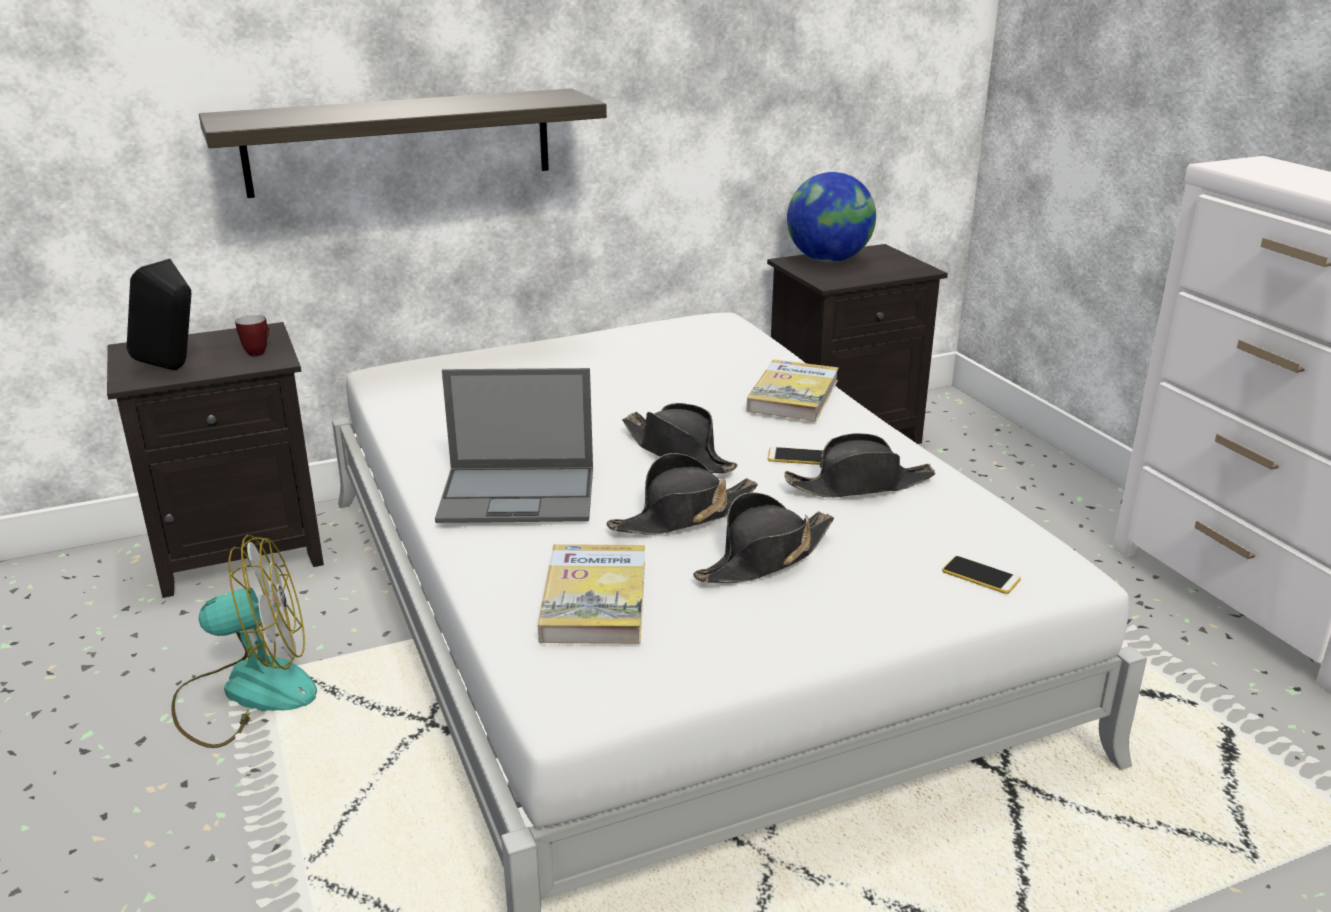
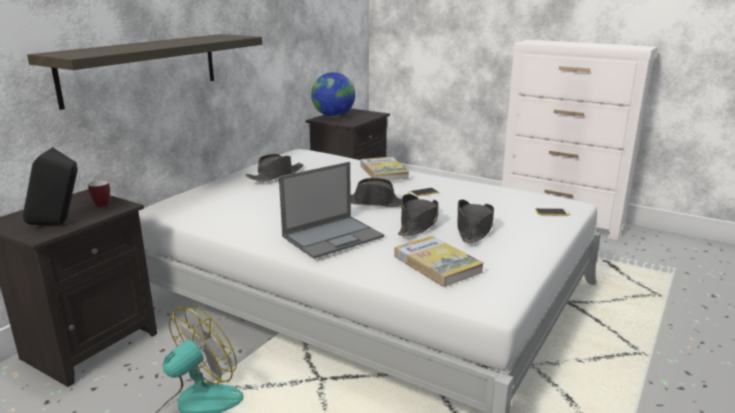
camera: 35 degrees left, 5 degrees down
(860, 485) = (462, 196): black hat -> black hat (276, 175)

